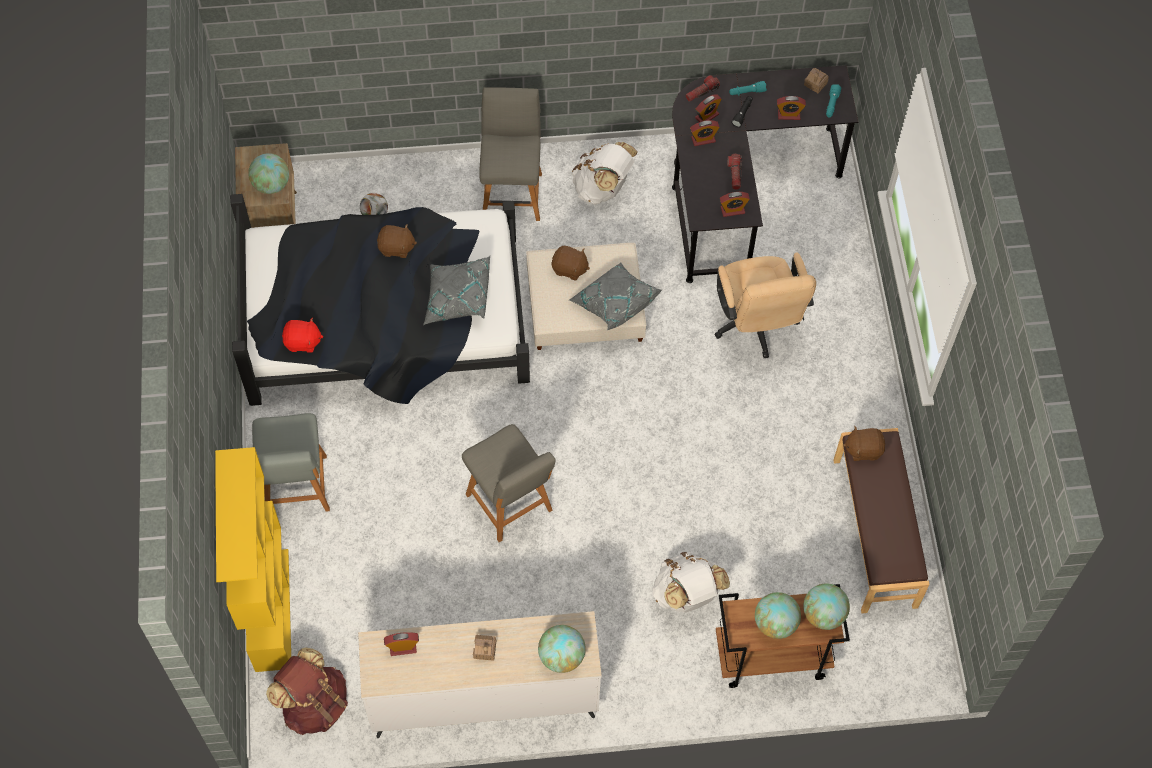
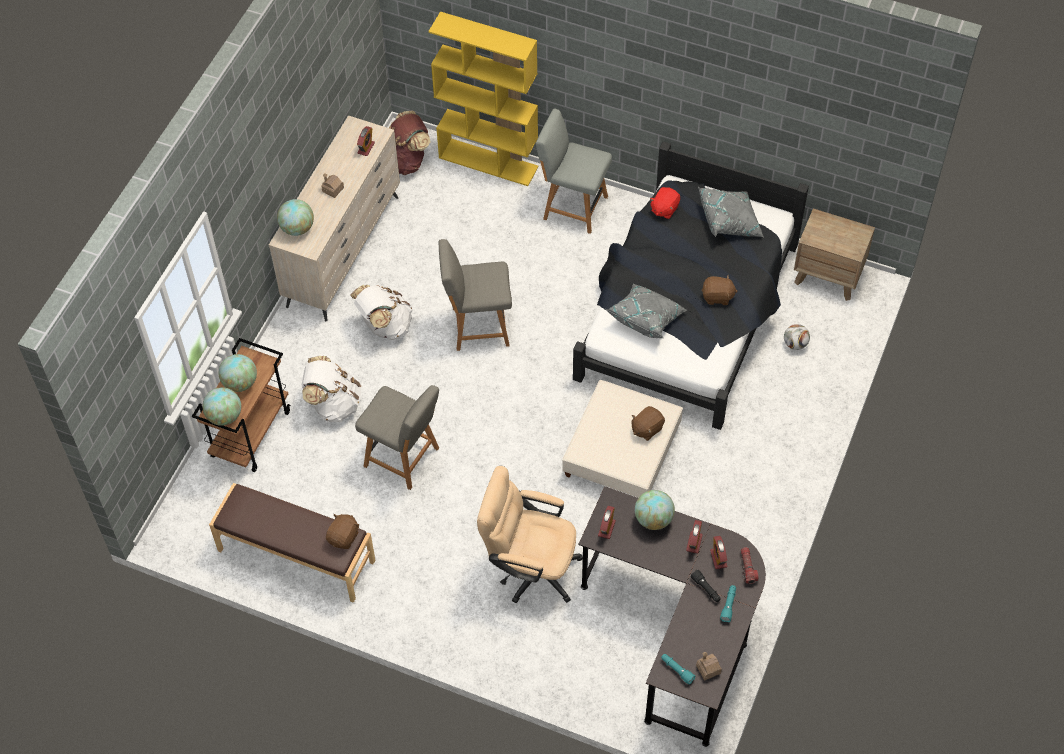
camera: 120 degrees right, 5 degrees down
(271, 185) = (823, 237): globe -> globe (653, 519)
(396, 248) = (717, 297): brown plush toy -> brown plush toy turned 120 degrees counterclockwise
(512, 193) = (766, 449): grey chair -> grey chair (404, 458)
(602, 188) = (735, 519): white backpack -> white backpack (384, 326)
(614, 303) = (595, 445): grey pillow -> grey pillow (730, 221)
(734, 174) = (643, 549): flashlight -> none
(789, 115) = (684, 627): alarm clock -> none

